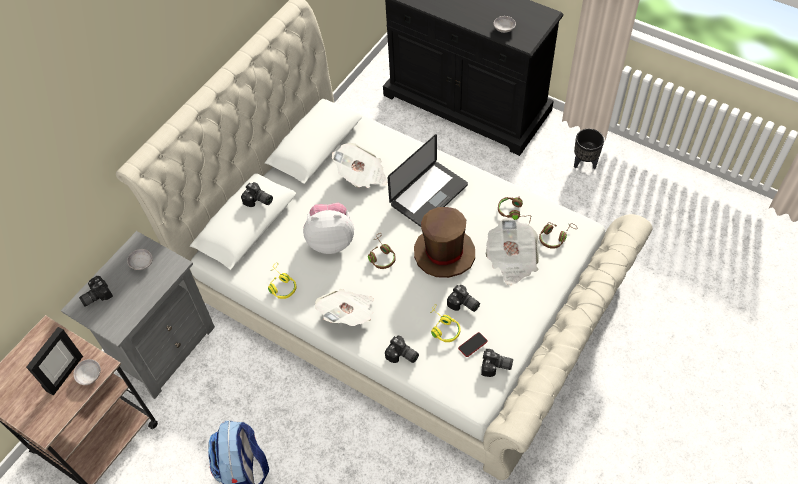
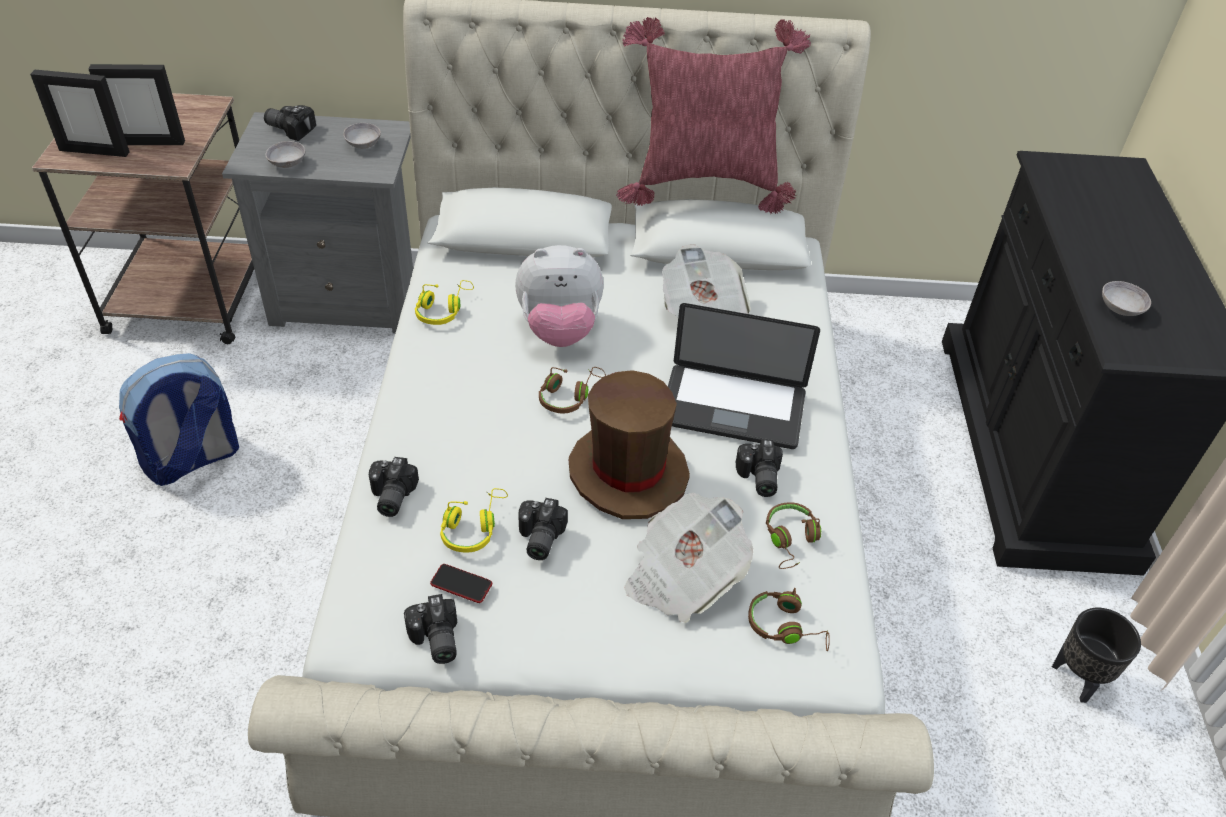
camera: 55 degrees right, 10 degrees down
(52, 407) = (95, 150): none -> picture frame
(90, 376) = (155, 161): grey bowl -> grey bowl (287, 163)
(258, 201) = (550, 211): camera -> camera (757, 478)
(288, 130) = (702, 194): none -> red pillow
(331, 240) = (559, 330): plush toy -> plush toy turned 120 degrees clockwise
(348, 314) = (433, 401): newspaper -> none

